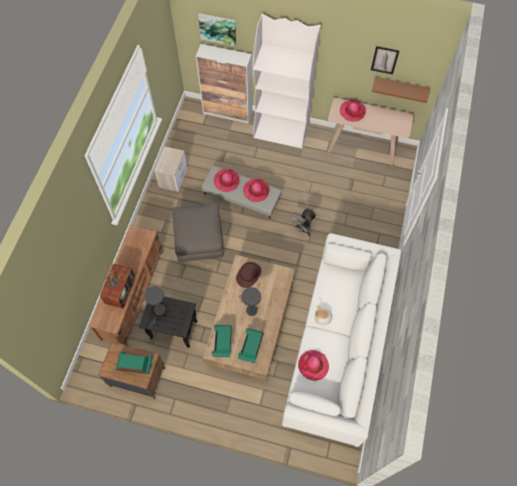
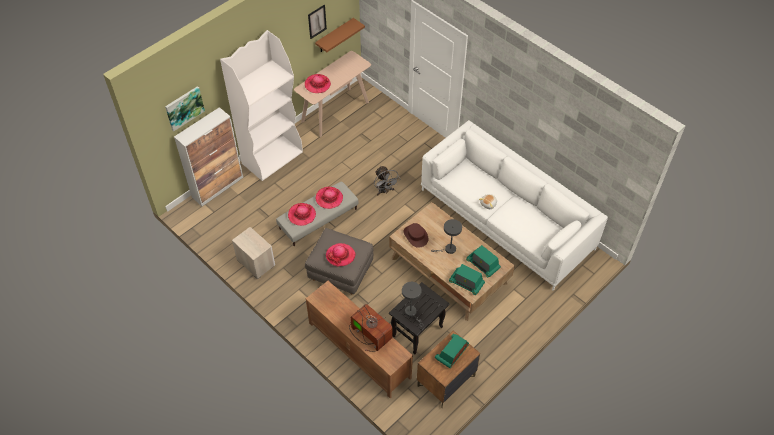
camera: 60 degrees left, 10 degrees down
(313, 365) = (525, 229): hat -> hat (340, 255)

